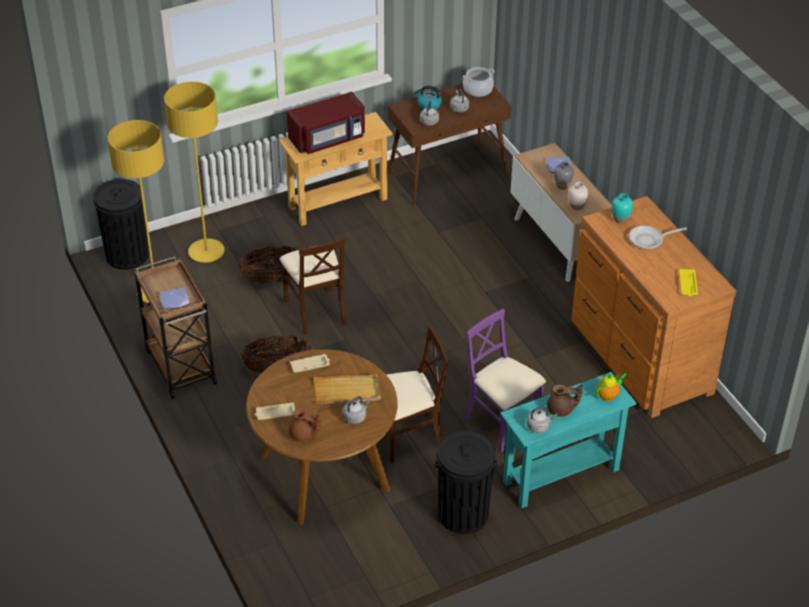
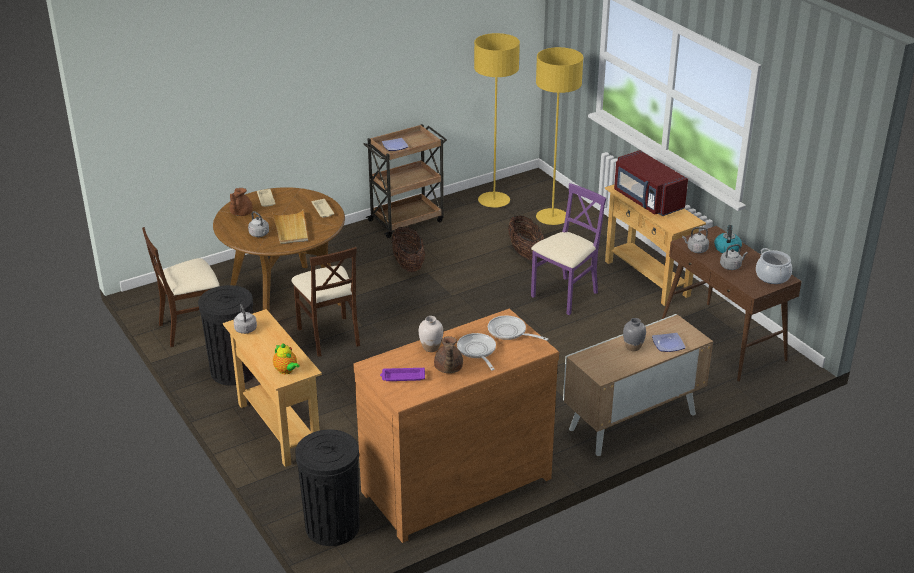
camera: 85 degrees right, 10 degrees down
(127, 255) = (537, 184): black trash can -> black trash can (332, 526)
(316, 312) = (486, 278): beige chair -> beige chair (191, 328)
(501, 423) = (348, 389): purple chair -> purple chair (565, 295)
(561, 410) = (267, 342): brown teapot -> brown teapot (448, 368)
(561, 475) = (278, 428): turquoise console table -> beige console table
(576, 206) = (599, 357): white vase -> white vase (431, 347)
(620, 219) = (510, 332): turquoise vase -> frying pan
(688, 285) = (402, 377): yellow tray -> purple tray

